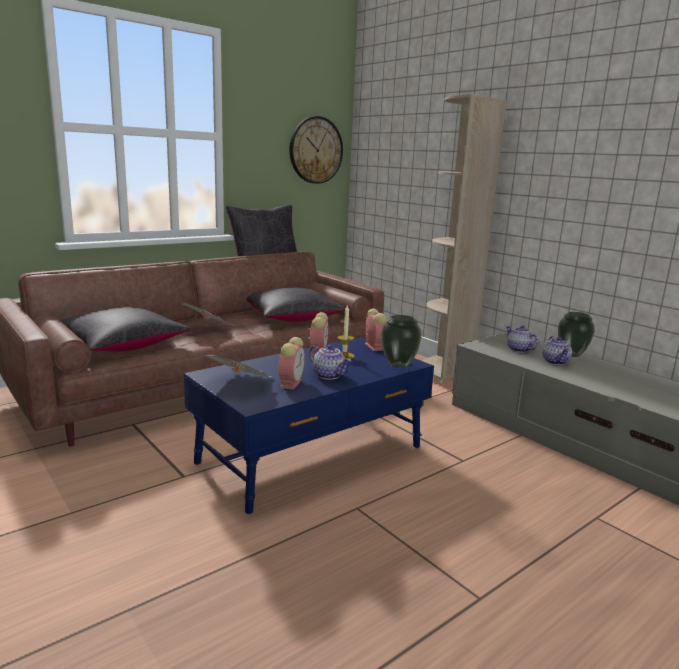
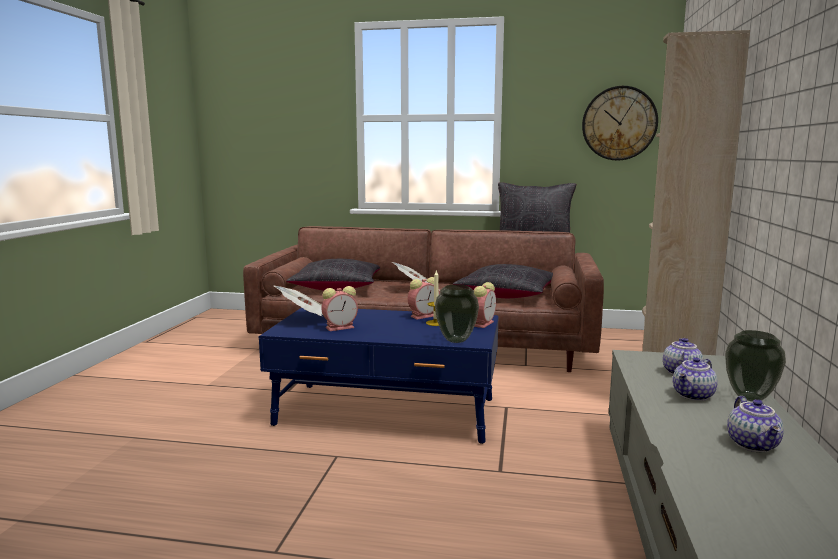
camera: 50 degrees right, 5 degrees down
(329, 375) = (380, 331): teapot -> teapot (754, 445)

